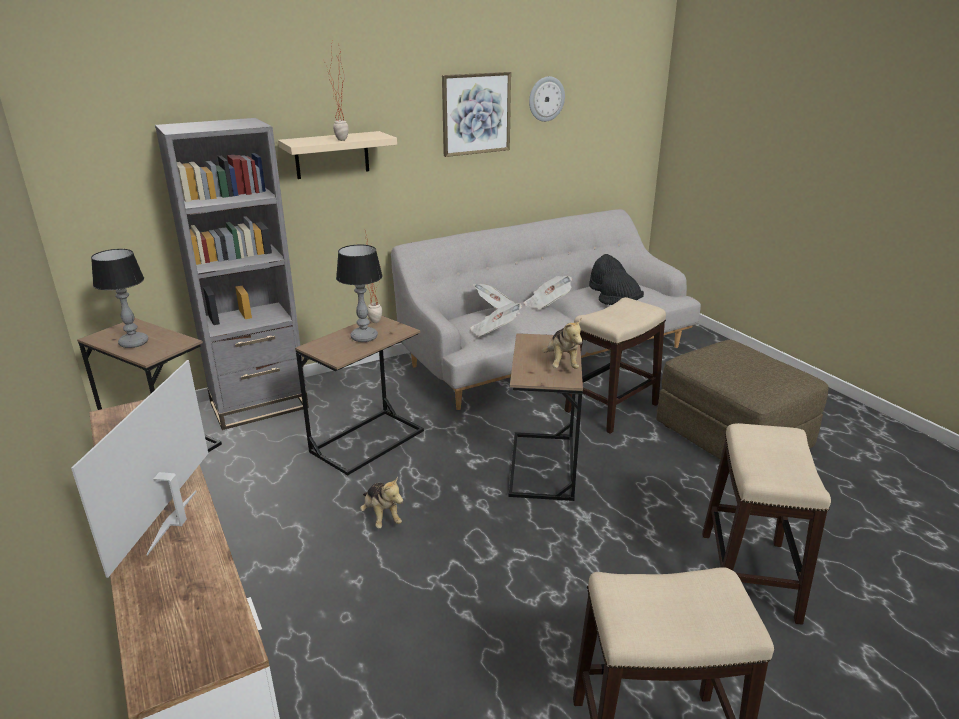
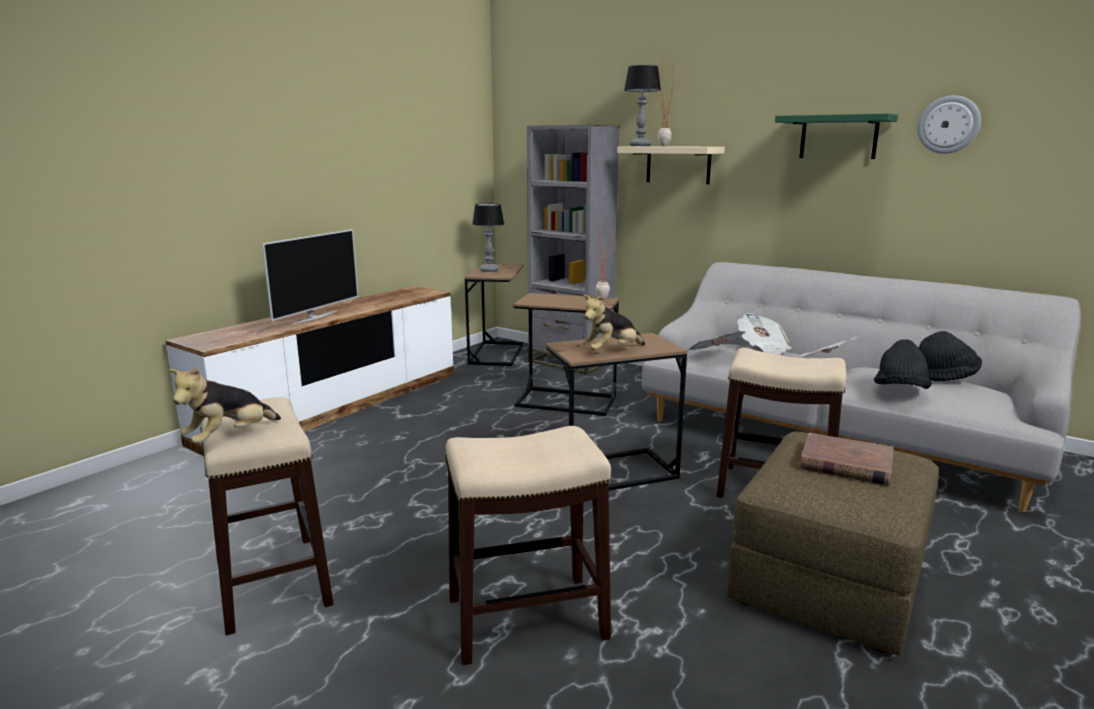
camera: 65 degrees right, 10 degrees down
(175, 522) = (314, 317): television -> television turned 135 degrees clockwise
(364, 337) = (570, 301): table lamp -> table lamp (640, 146)
(381, 516) = (475, 428): plush toy -> plush toy (229, 438)
(476, 114) = (838, 137): picture -> green shelf
(739, 362) = (846, 464): none -> brown book

